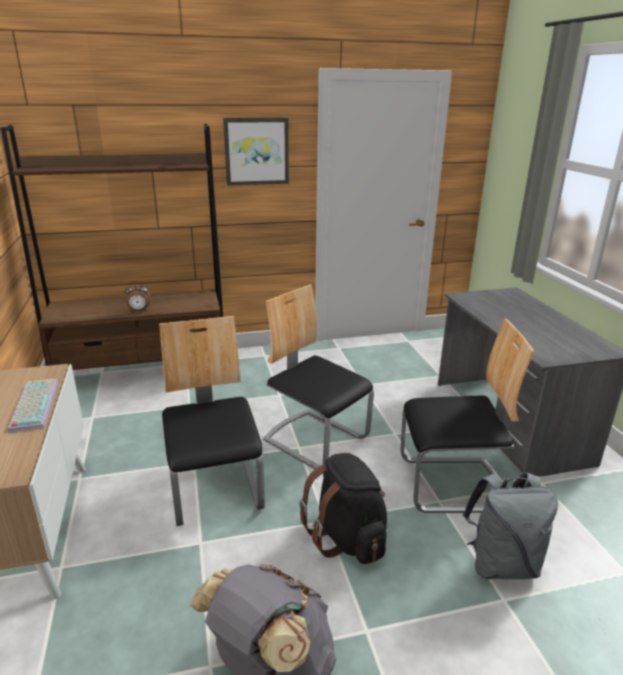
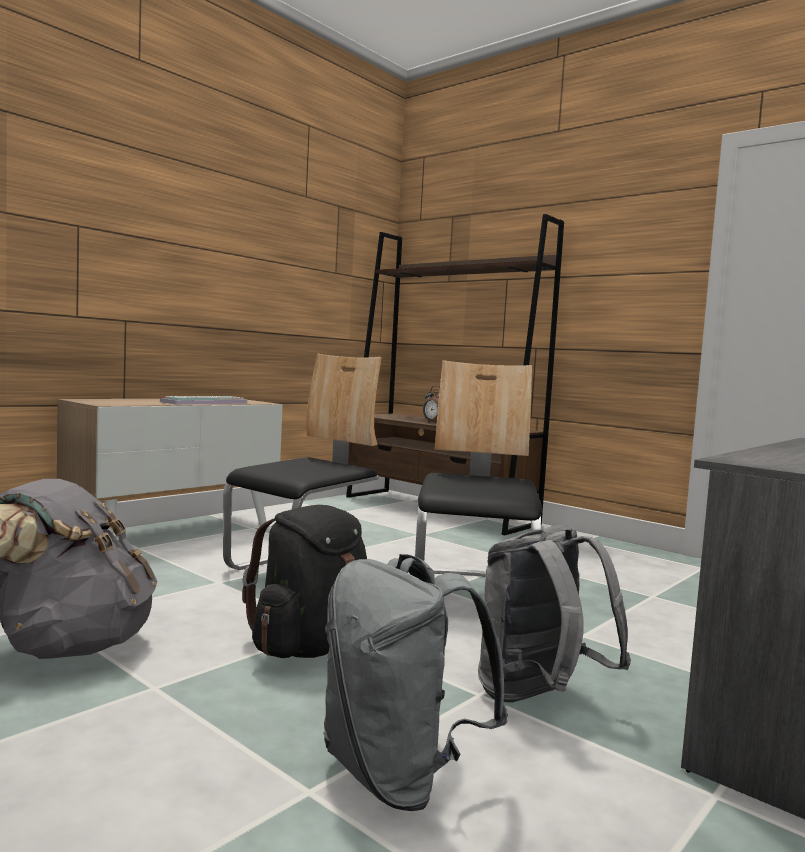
camera: 55 degrees right, 20 degrees down
(256, 151) = (623, 253): picture -> none
(452, 484) = (538, 698): chair -> grey backpack

